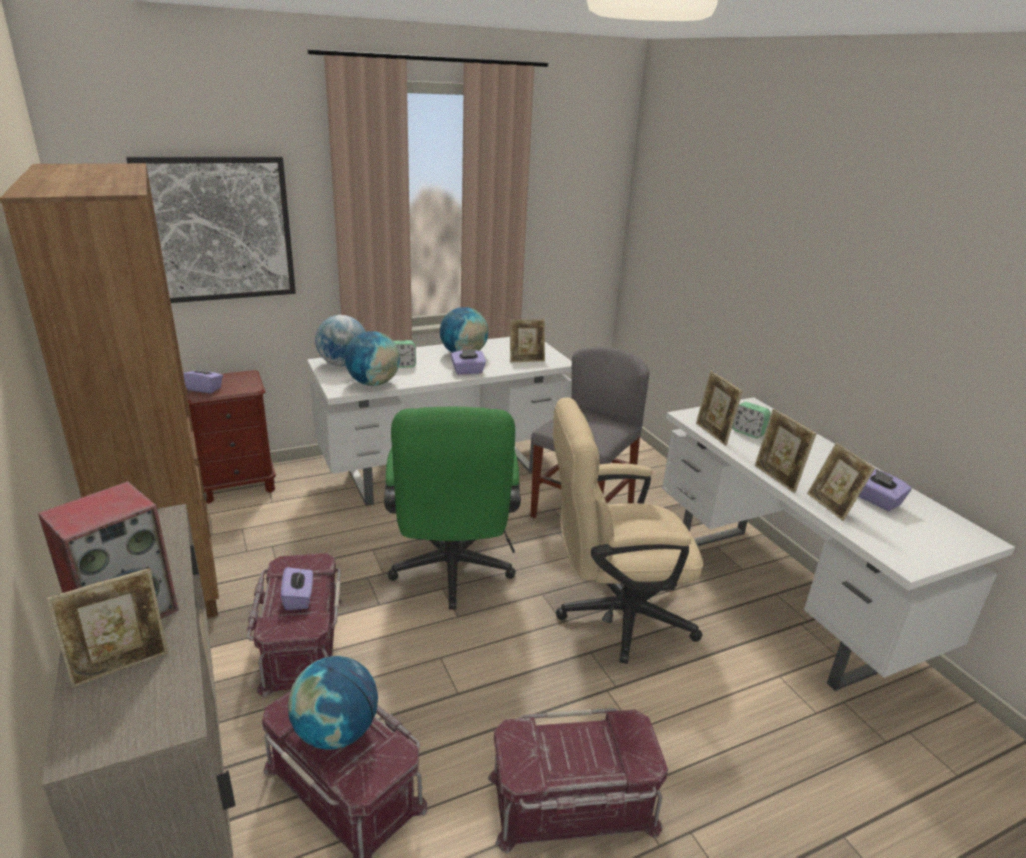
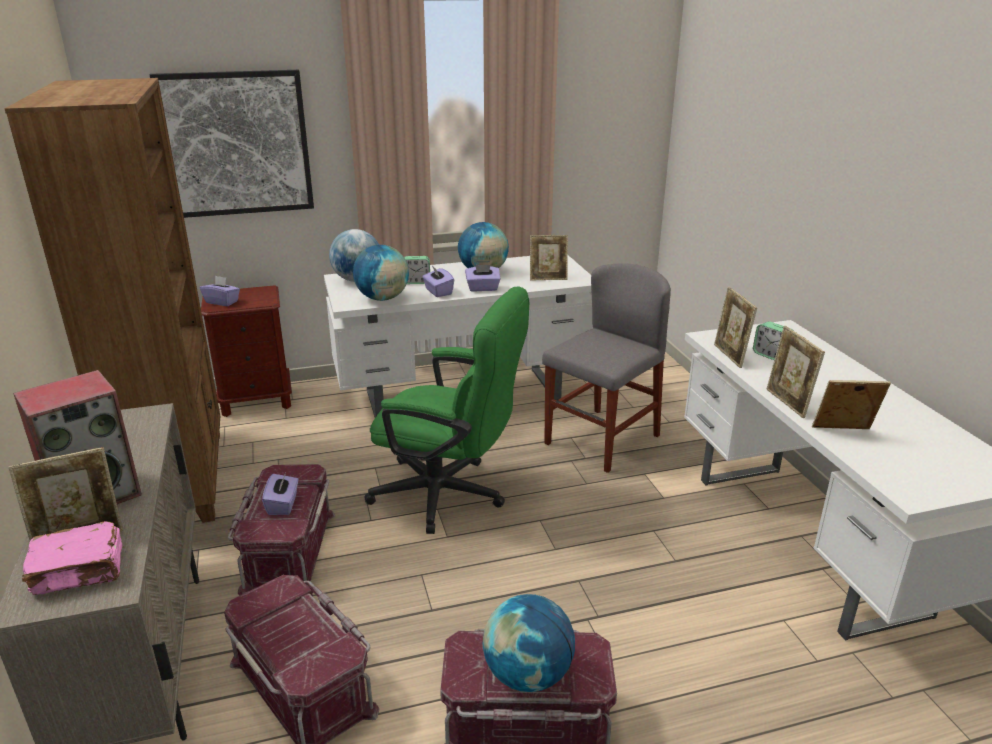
camera: 10 degrees right, 0 degrees up
(131, 705) = (80, 571): none -> pink book
(336, 732) = (291, 628): globe -> globe (528, 675)
(451, 574) = (449, 495): green office chair -> green office chair turned 75 degrees counterclockwise
(612, 615) = (611, 545): beige office chair -> none
(832, 506) = (843, 433): picture frame -> picture frame turned 105 degrees clockwise
(877, 501) = (899, 430): purple tissue box -> purple tissue box (438, 292)

